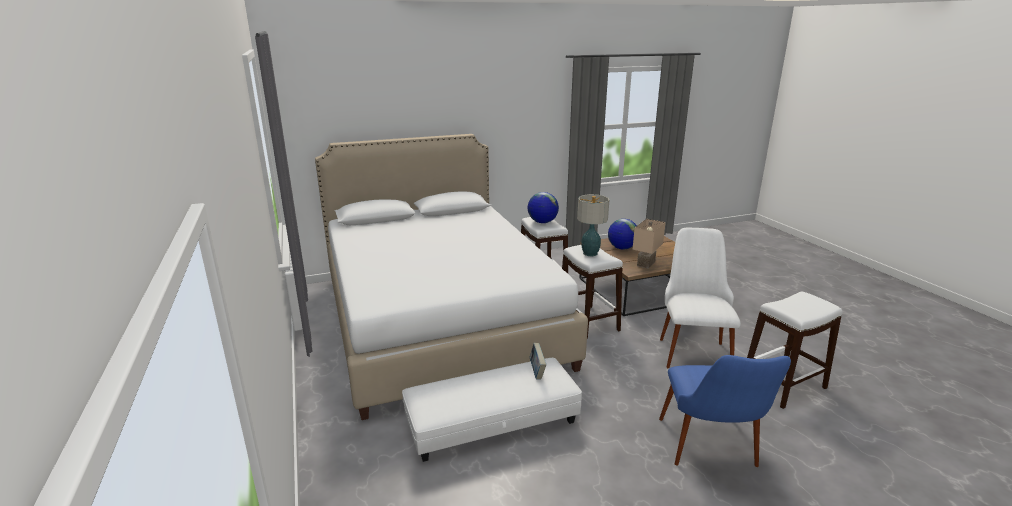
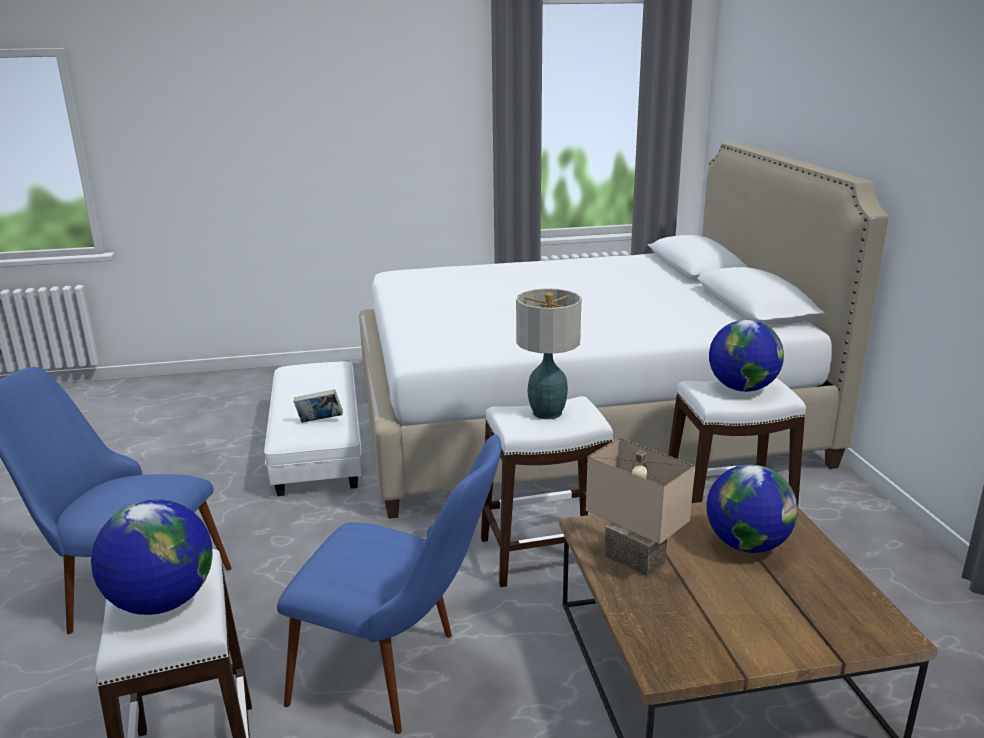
camera: 100 degrees right, 0 degrees up
(692, 348) = (400, 674): white chair -> blue chair
(803, 304) = (161, 602): none -> globe

